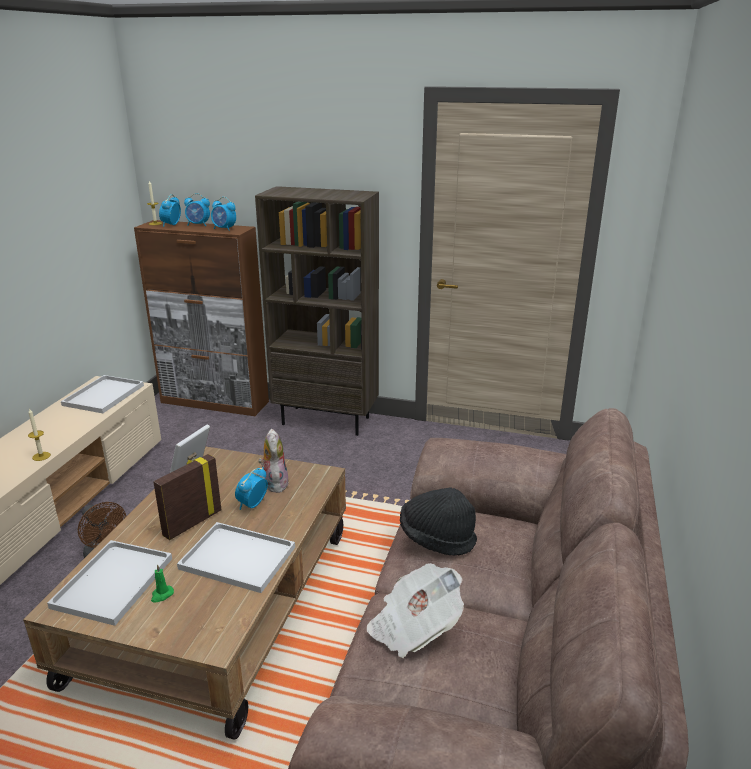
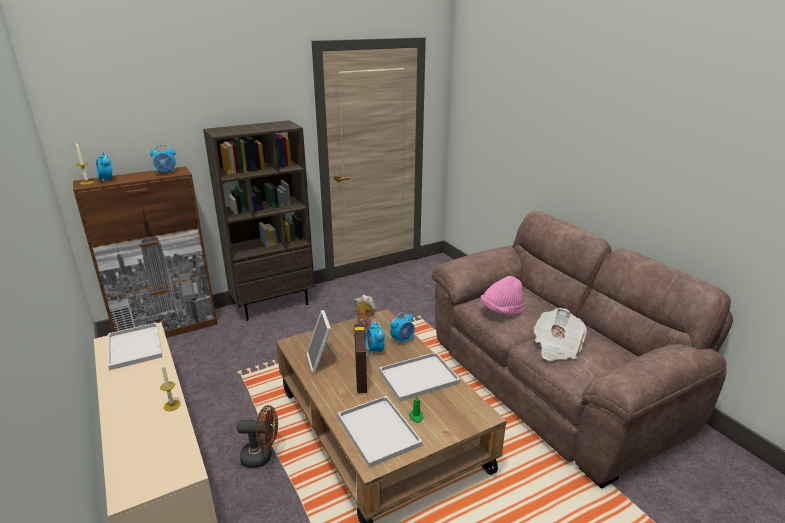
camera: 45 degrees left, 0 degrees up
(198, 225) = (133, 175): alarm clock -> alarm clock (402, 340)
(436, 538) = (501, 310): black hat -> pink hat

